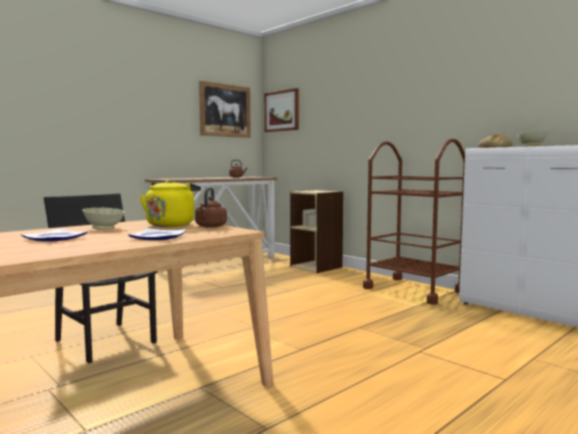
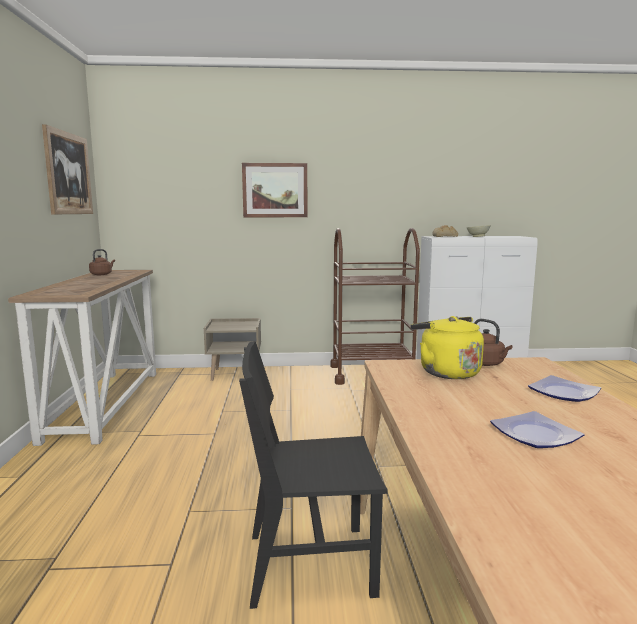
camera: 50 degrees left, 5 degrees up
(104, 229) = (451, 401): beige bowl -> none
(282, 111) = (140, 178): picture -> picture (275, 190)
(316, 267) = (235, 374): beige bookcase -> beige nightstand

